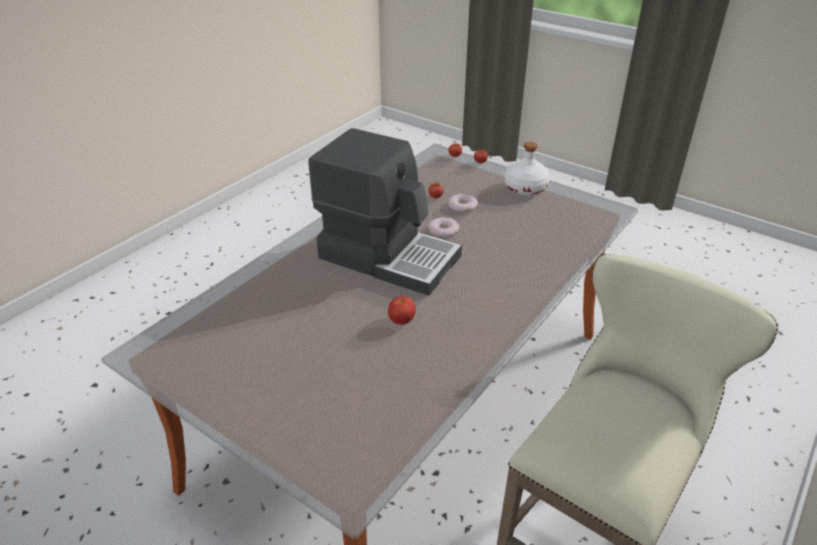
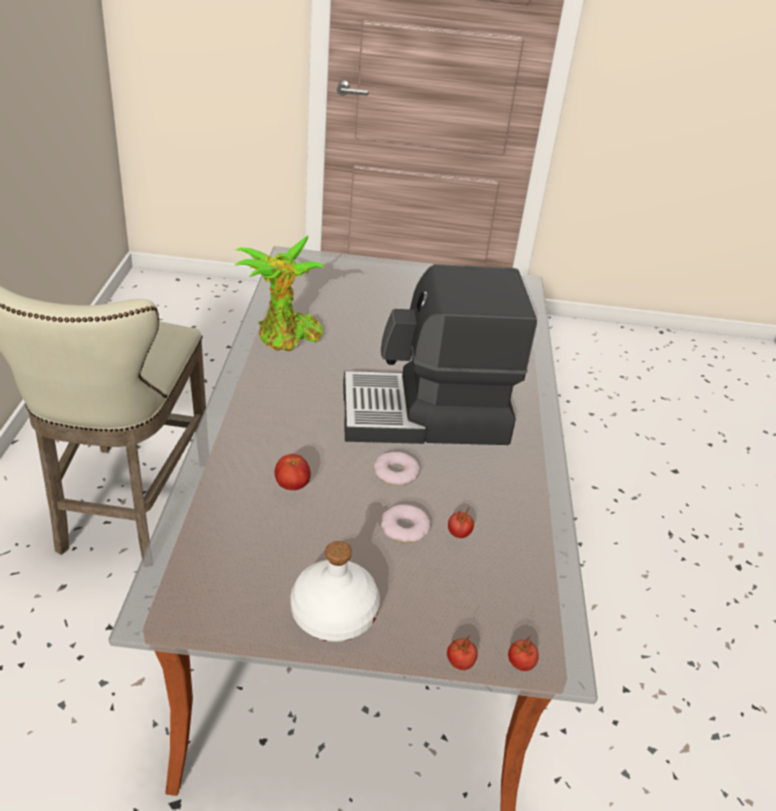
camera: 145 degrees right, 0 degrees up
(401, 320) = (349, 355): tomato -> tomato (292, 485)
(446, 356) = (286, 338): none -> potted plant

